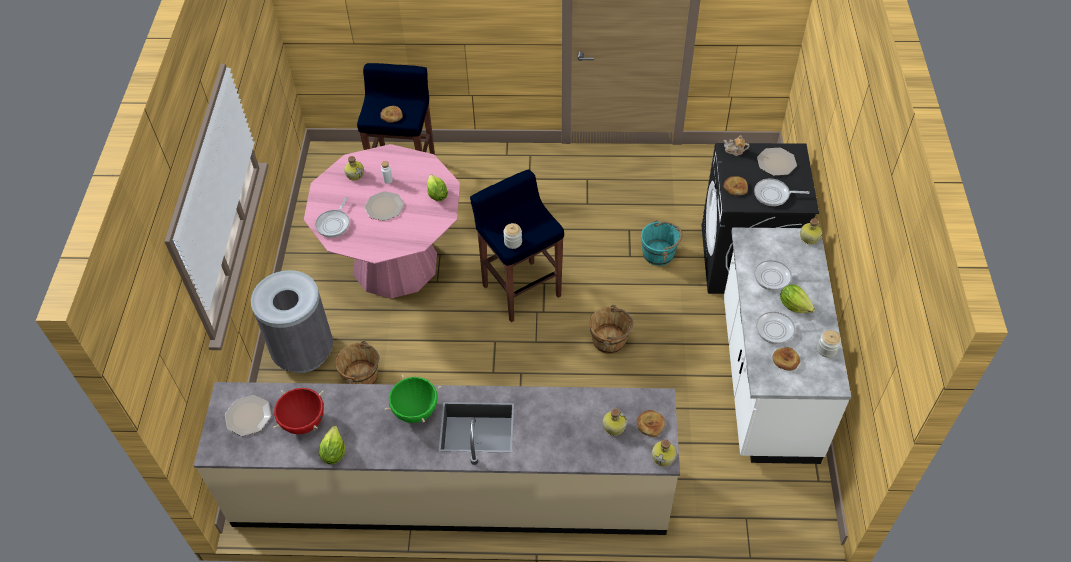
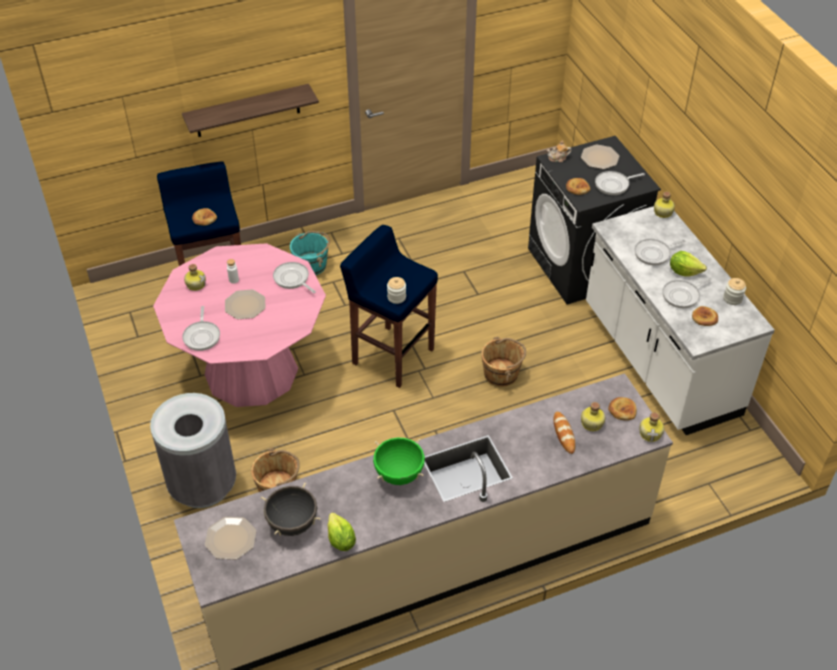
camera: 25 degrees left, 5 degrees down
(303, 422) = (292, 523): red cooking pot -> black cooking pot
(437, 195) = (292, 279): lettuce -> frying pan
(460, 26) = (247, 111): none -> shelf
(582, 427) = (564, 434): none -> bread
(659, 253) = (503, 284): turquoise bucket -> turquoise bucket (311, 265)

